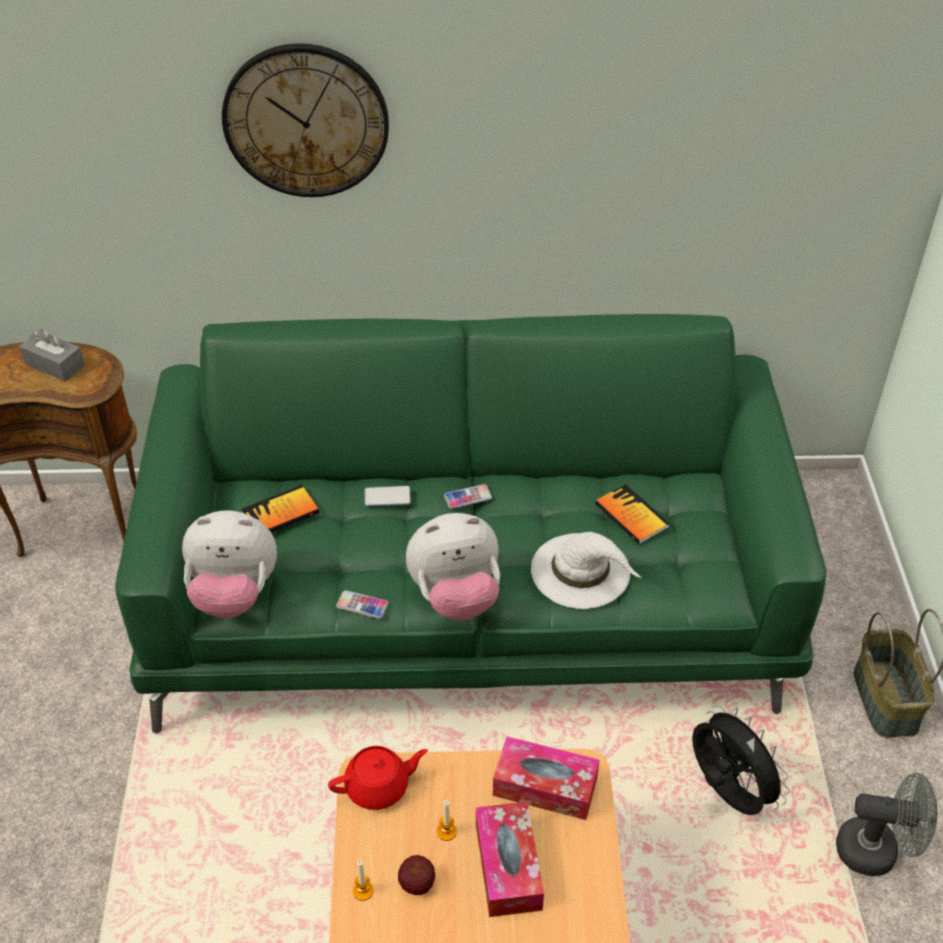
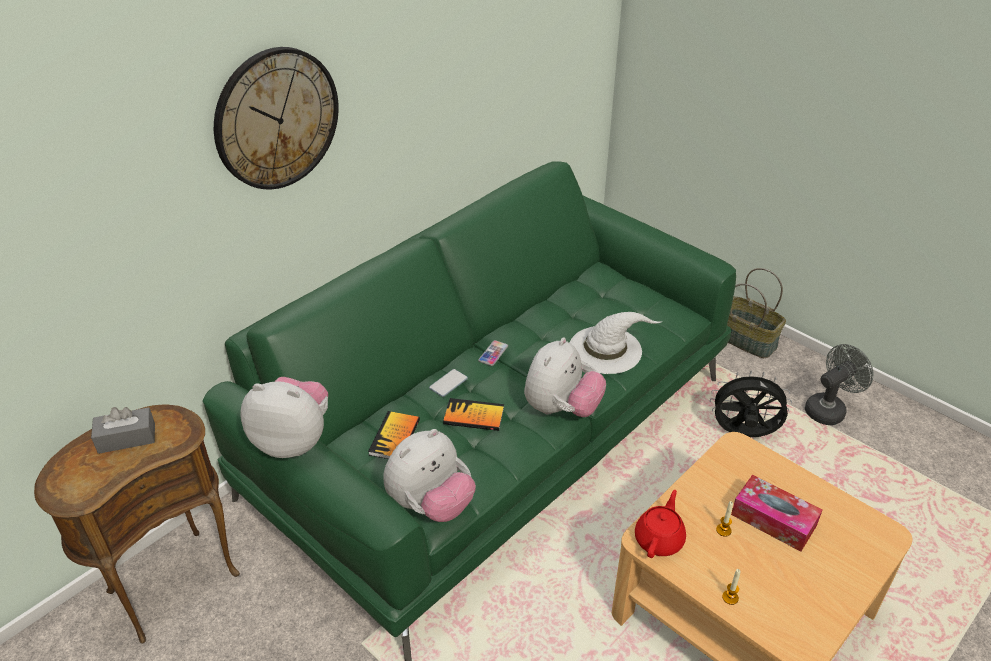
camera: 45 degrees left, 5 degrees down
(169, 452) = (293, 440): none -> plush toy
(362, 605) = (518, 451): phone -> none
(417, 884) = (748, 568): apple -> none
(545, 786) = (733, 468): tissue box -> none
(631, 516) = (591, 306): book -> book (474, 416)

